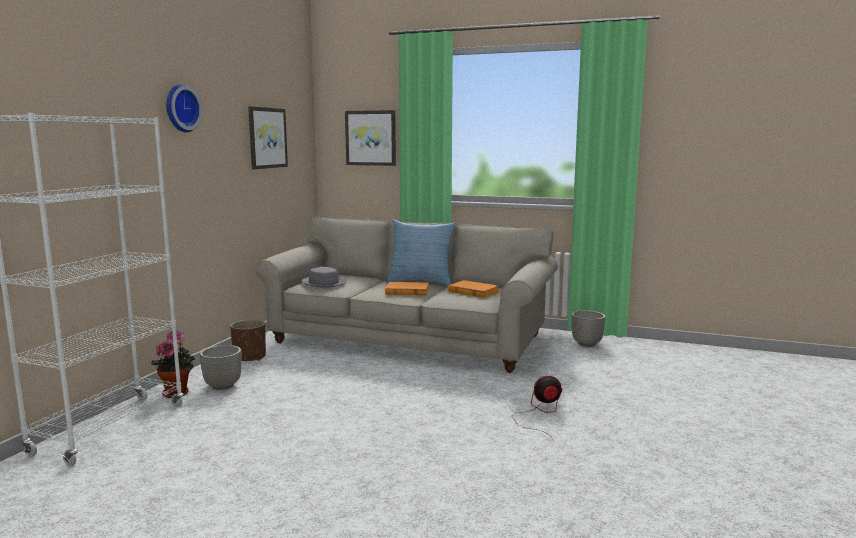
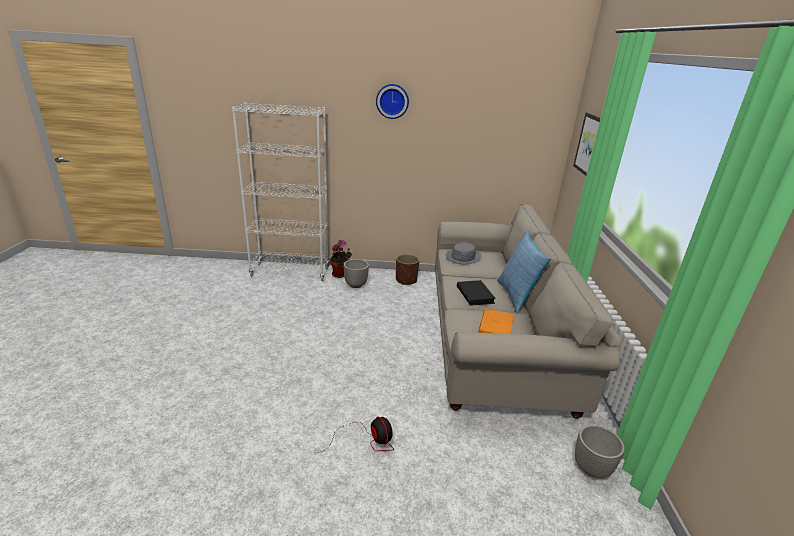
camera: 70 degrees right, 15 degrees up
(267, 138) = (491, 128): picture -> none
(407, 291) = (475, 295): orange book -> black book

